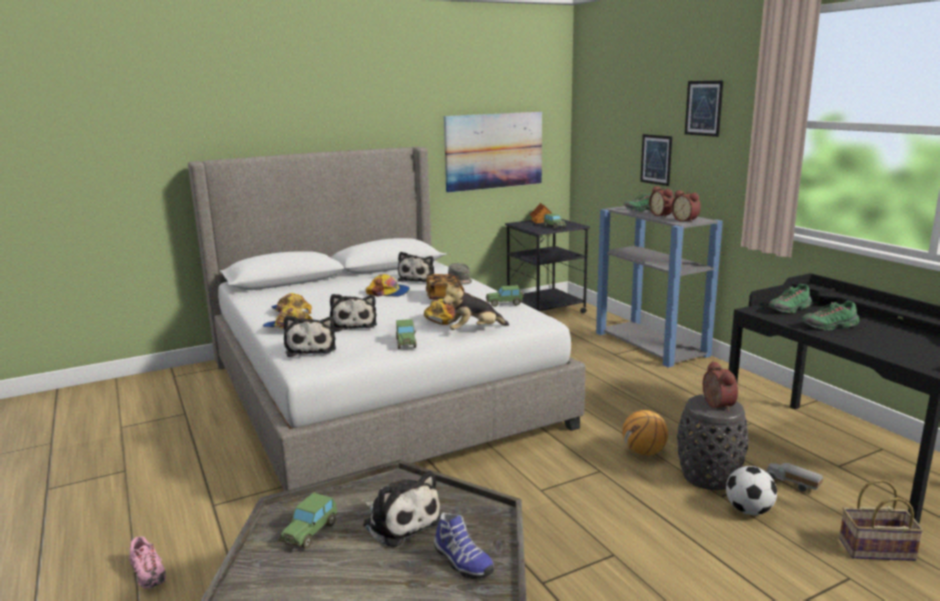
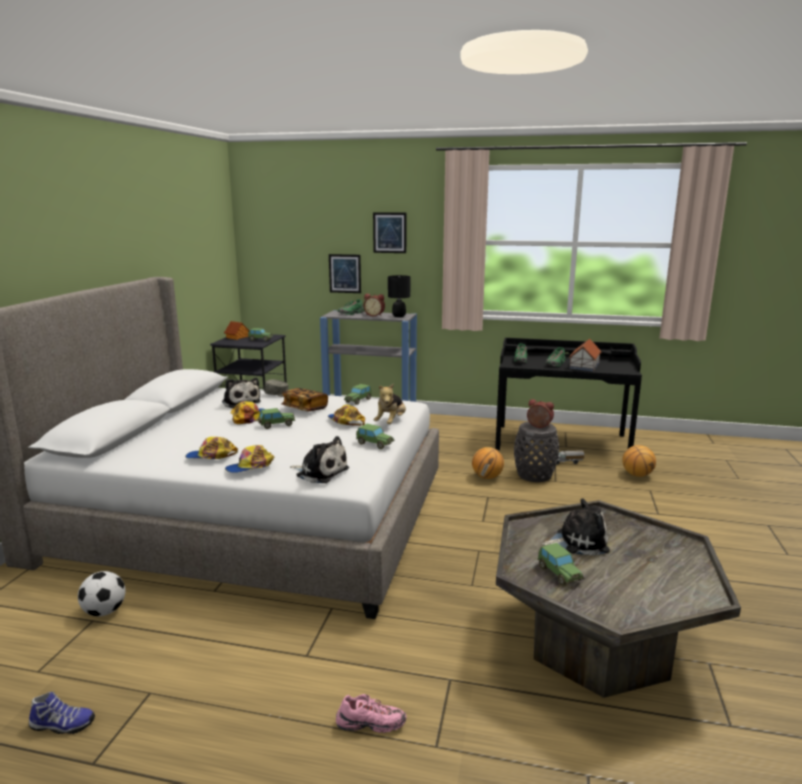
camera: 50 degrees left, 0 degrees up
(353, 324) = (300, 446): plush toy -> none
(387, 303) = (276, 425): none -> toy car
(461, 561) = (641, 539): shoe -> shoe (61, 725)
(493, 151) = (196, 276): picture -> none
(686, 220) = (399, 316): alarm clock -> black table lamp
(748, 510) = (575, 482): football -> football (104, 611)
(875, 550) = (637, 475): basket -> basketball
(876, 340) = (584, 365): none -> toy house

